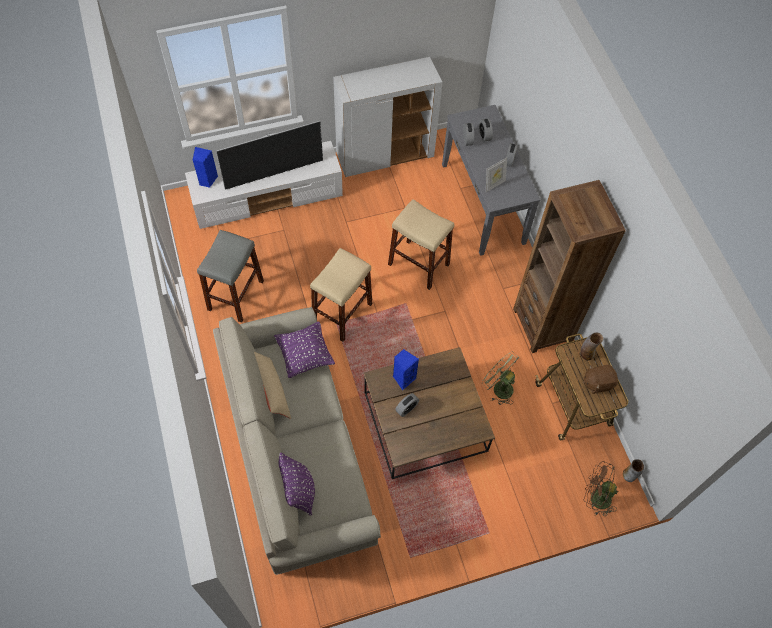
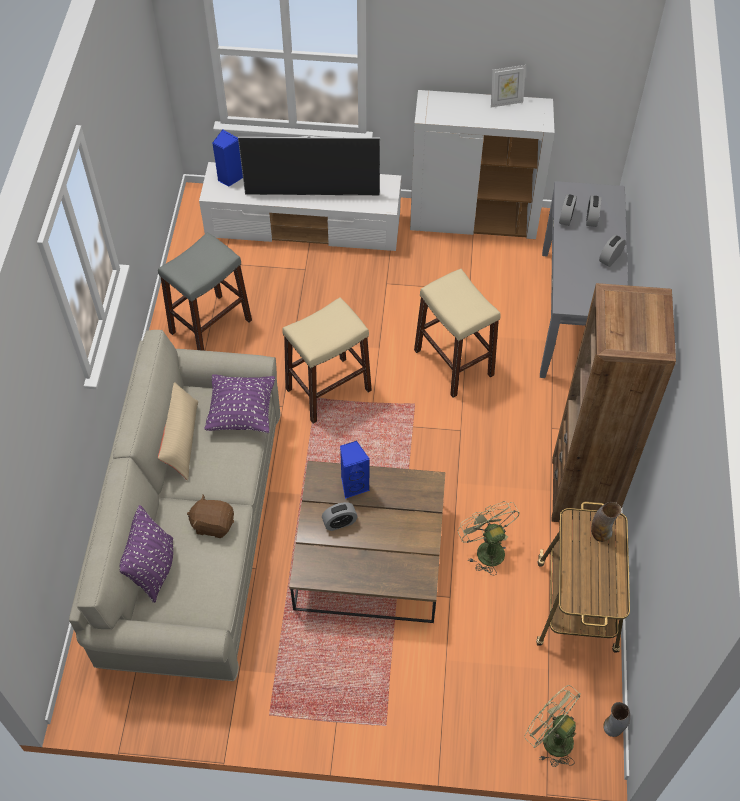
camera: 25 degrees right, 5 degrees down
(494, 184) = (574, 282): picture frame -> picture frame (506, 102)
(595, 498) = (551, 738): brown fan -> green fan
(598, 383) = (598, 574): brown plush toy -> brown plush toy (213, 524)

